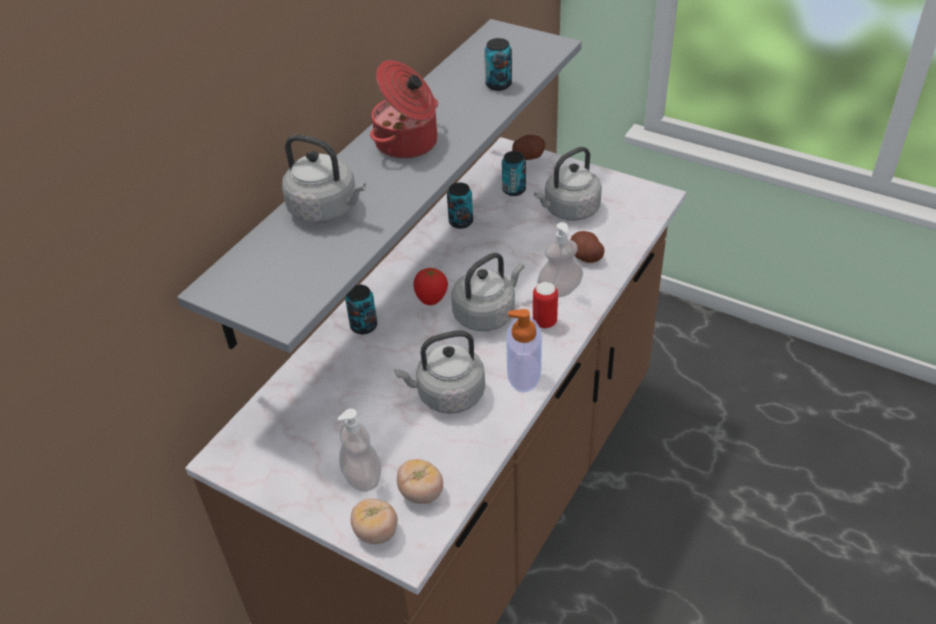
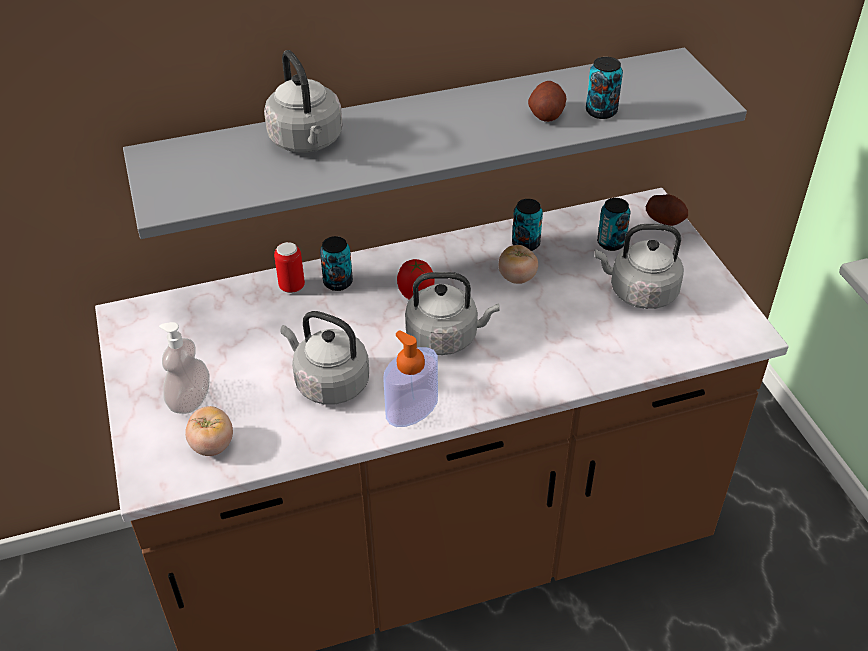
camera: 40 degrees right, 0 degrees up
(376, 532) = (147, 449): tomato -> tomato (517, 278)
(408, 143) = (447, 122): cooking pot -> none
(544, 322) = (485, 378): can -> can (292, 287)
(559, 290) = (535, 358): soap dispenser -> none
(585, 256) = (599, 344): potato -> potato (546, 115)

